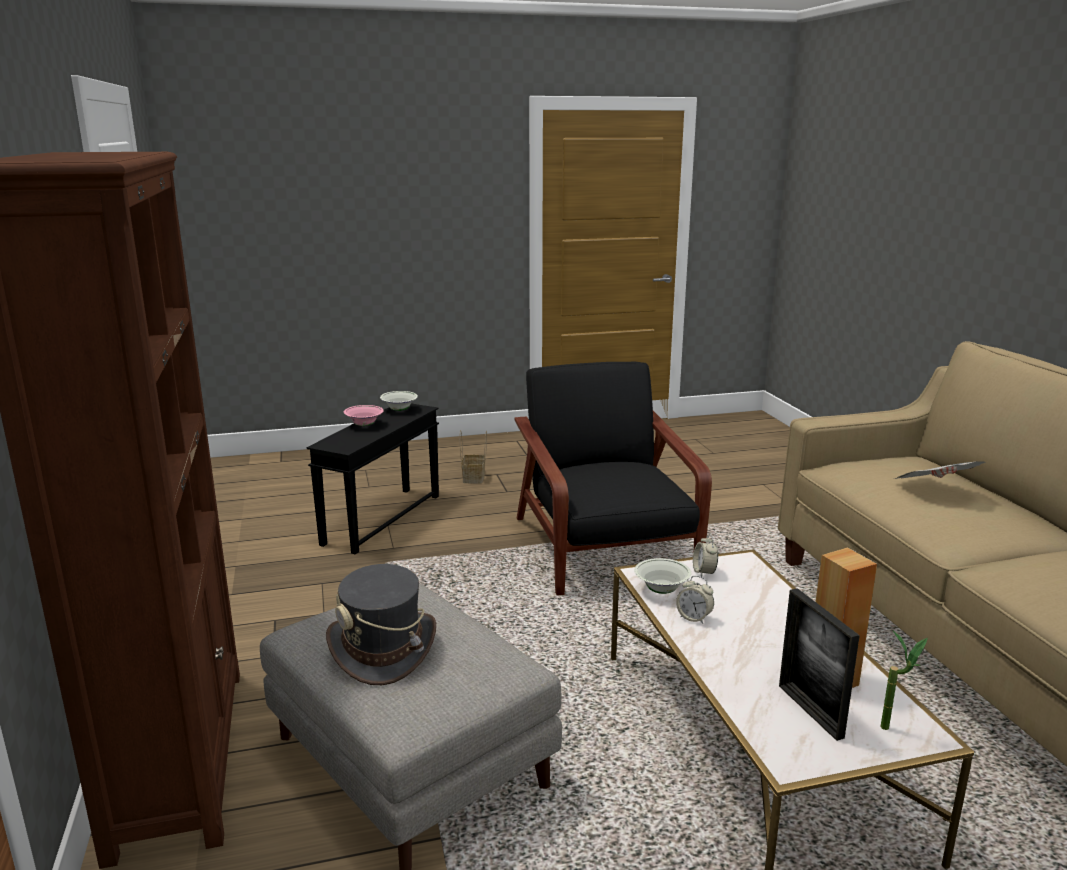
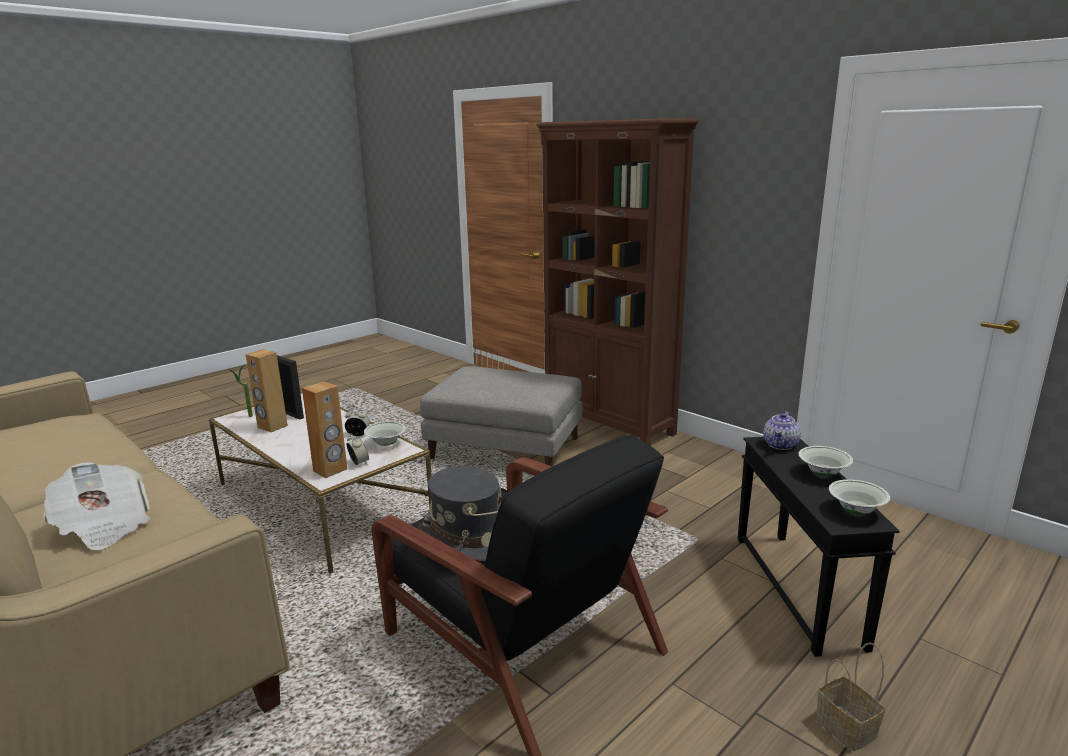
camera: 150 degrees right, 0 degrees up
(339, 443) = (781, 445): none -> teapot
(364, 425) = (823, 474): pink bowl -> white bowl
(383, 649) = (509, 378): grey hat -> grey hat (466, 536)
(739, 572) = (330, 470): none -> brown speaker

